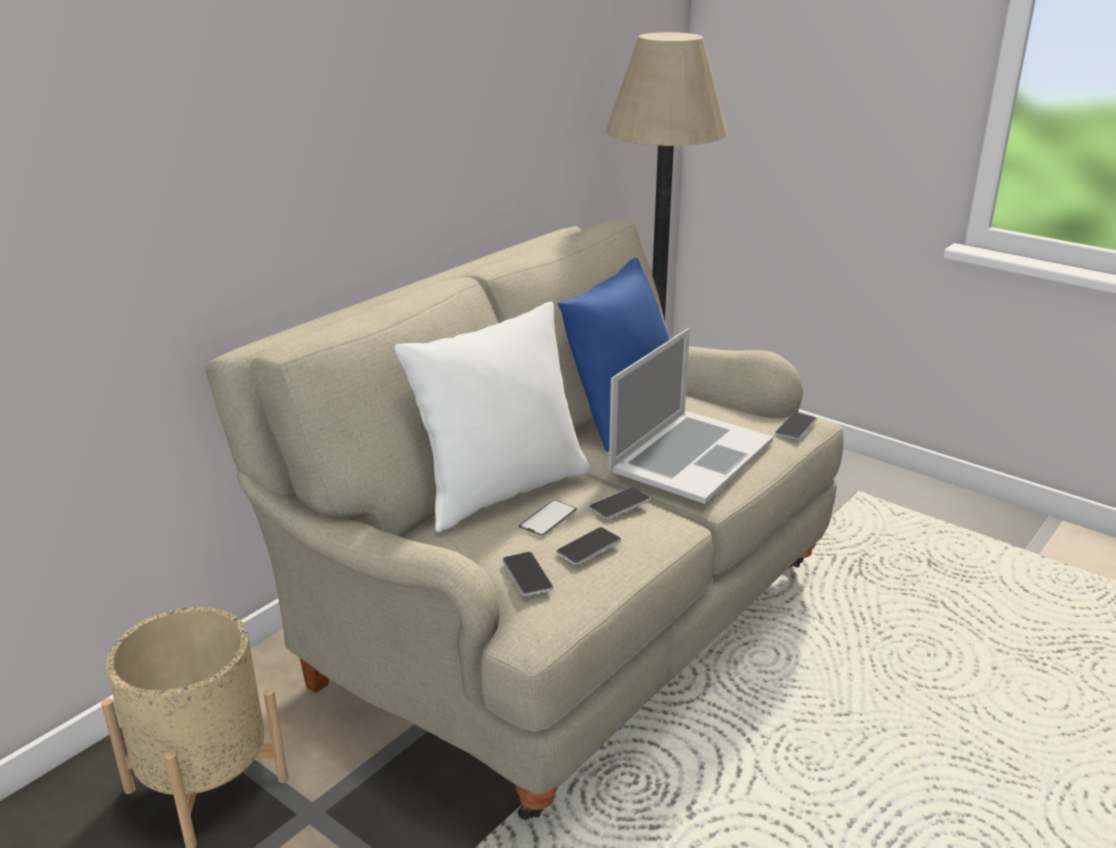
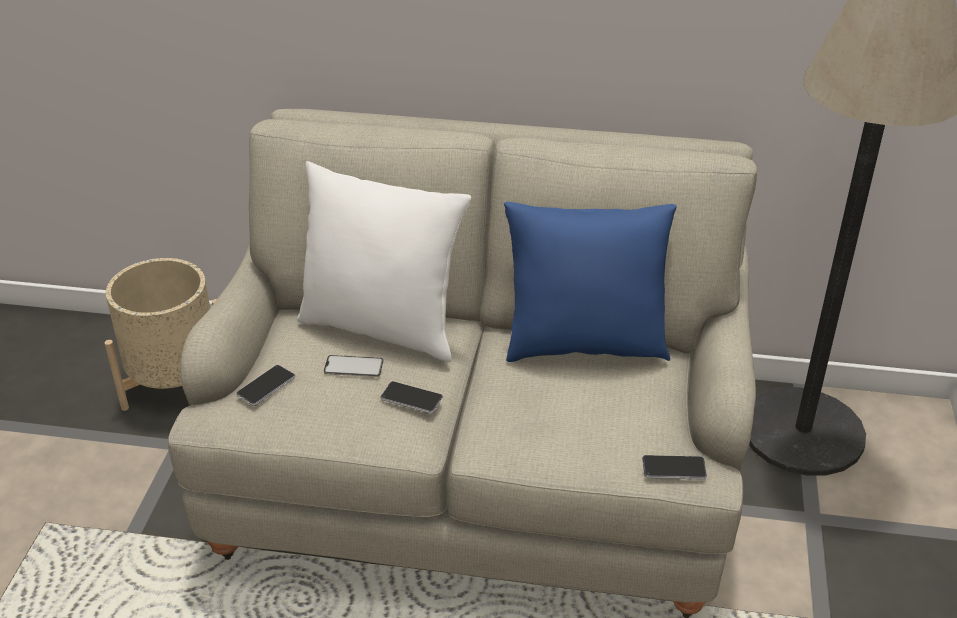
camera: 60 degrees right, 10 degrees up
(589, 547) = (327, 404): phone -> none
(690, 455) = (541, 413): laptop -> none

